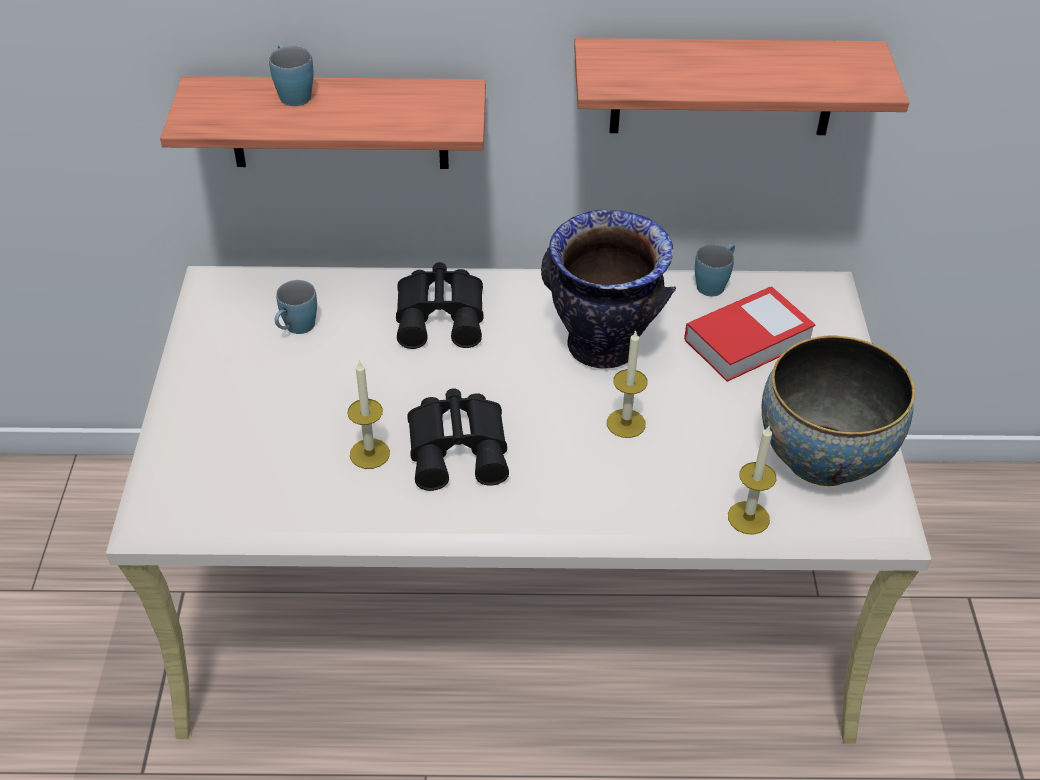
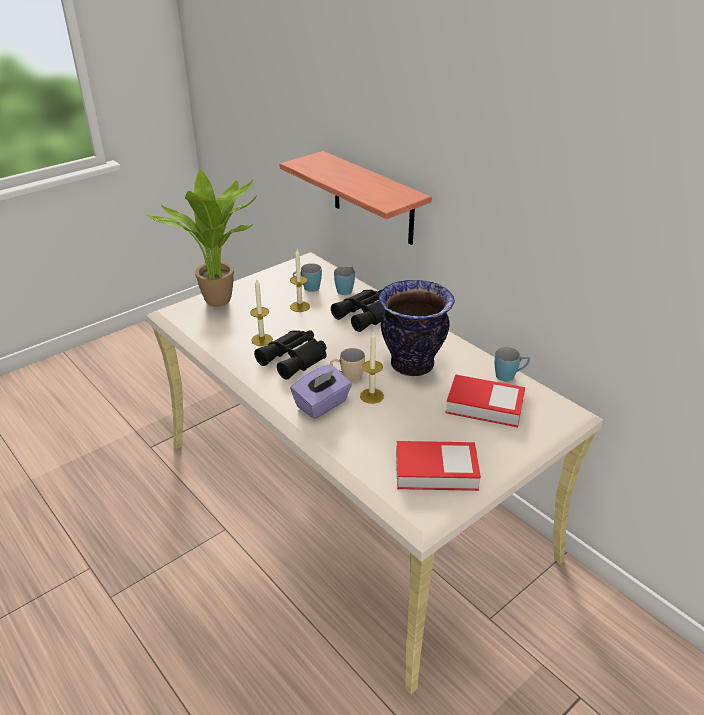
camera: 50 degrees right, 10 degrees down
(209, 440) = (222, 302): none -> potted plant
(292, 93) = (348, 170): blue mug -> blue mug (346, 289)
(561, 421) = (347, 377): none -> beige mug
(593, 481) = (322, 404): none -> purple tissue box
(723, 87) = (543, 247): shelf -> none
(748, 517) = (360, 464): candle -> candle (300, 306)
(822, 458) = (436, 471): bowl -> book

